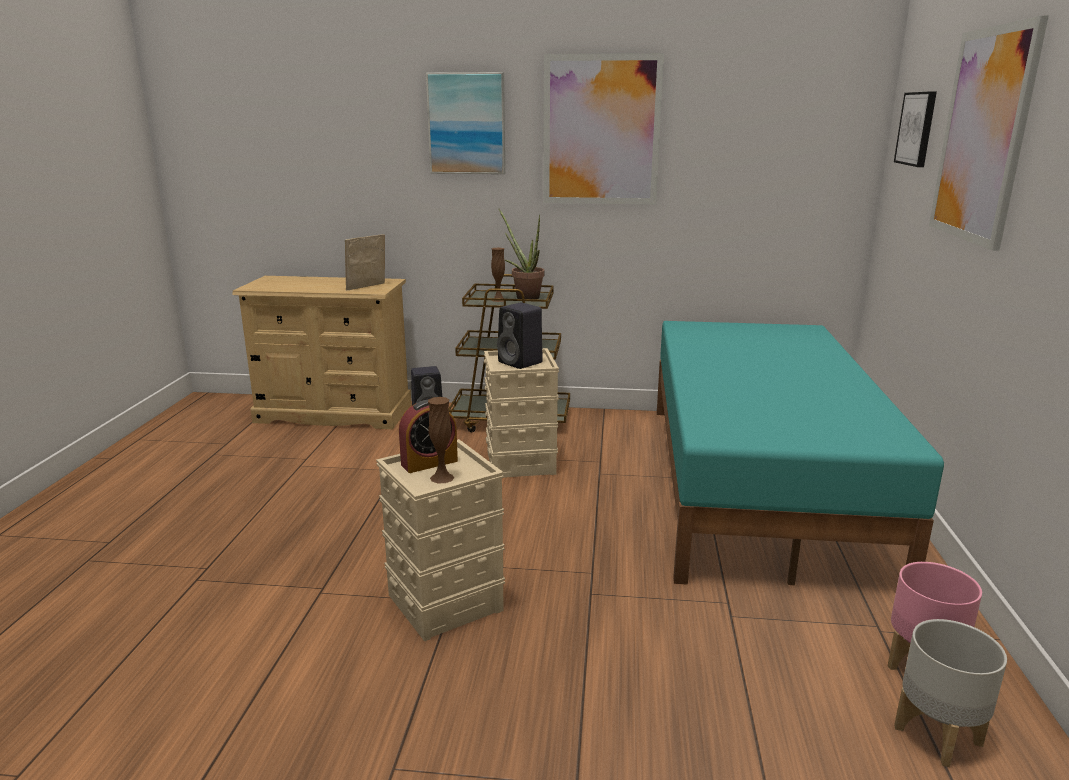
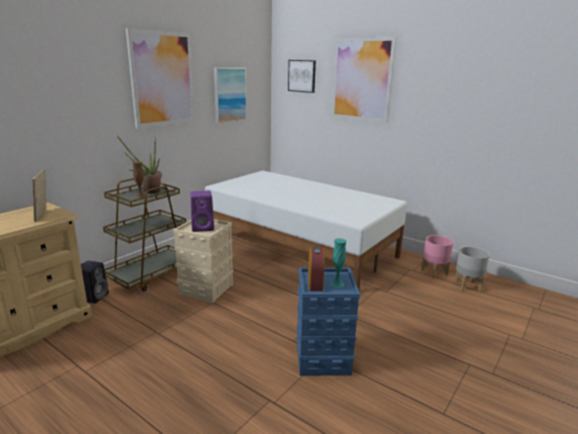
camera: 60 degrees left, 0 degrees up
(442, 478) = (337, 284): brown vase -> turquoise vase
(445, 602) = (322, 357): beige storage box -> blue storage box
(467, 124) = (78, 76): picture -> picture (229, 94)
(521, 362) = (203, 227): black speaker -> purple speaker
(758, 483) = (300, 247): turquoise bed -> white bed

